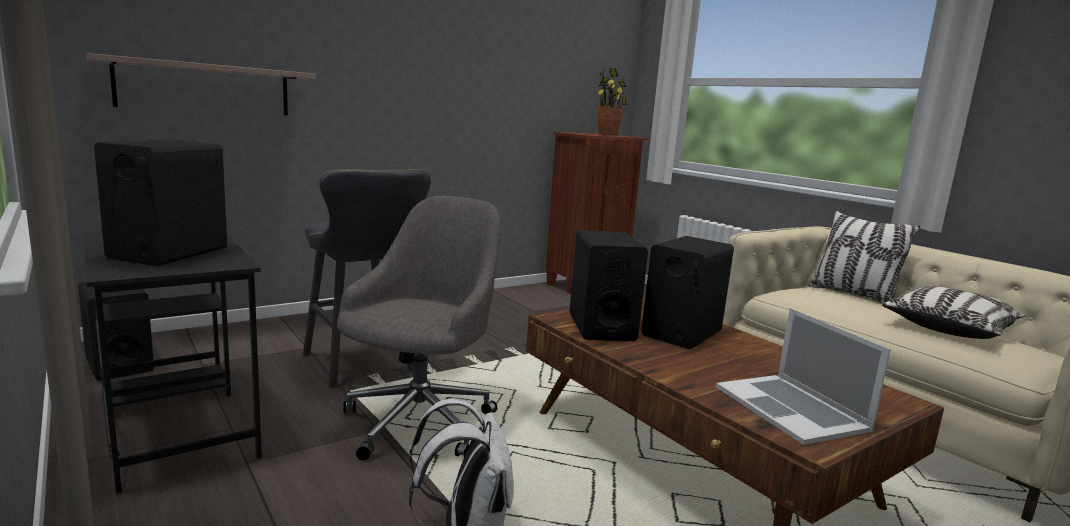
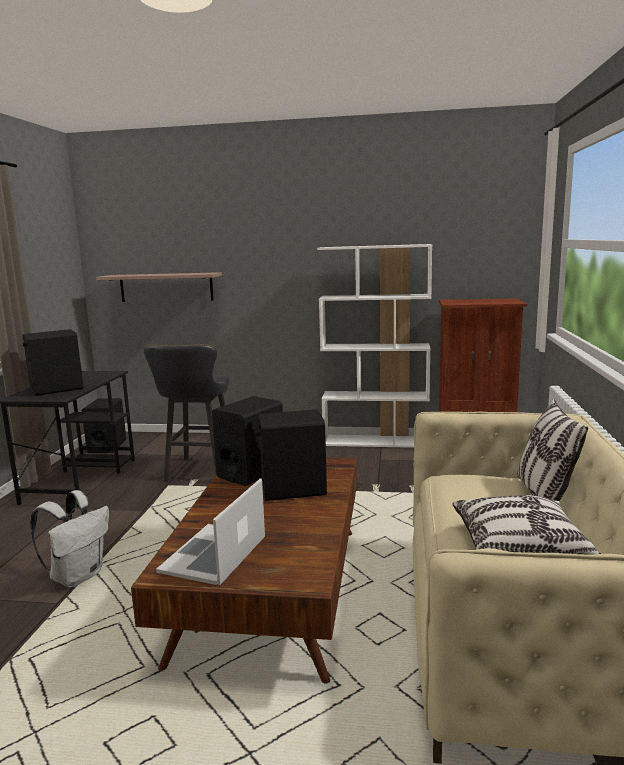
camera: 45 degrees right, 0 degrees up
(419, 422) = (167, 513): grey office chair -> none
(496, 295) = (376, 441): none -> white bookcase
(608, 134) = (494, 300): potted plant -> none

